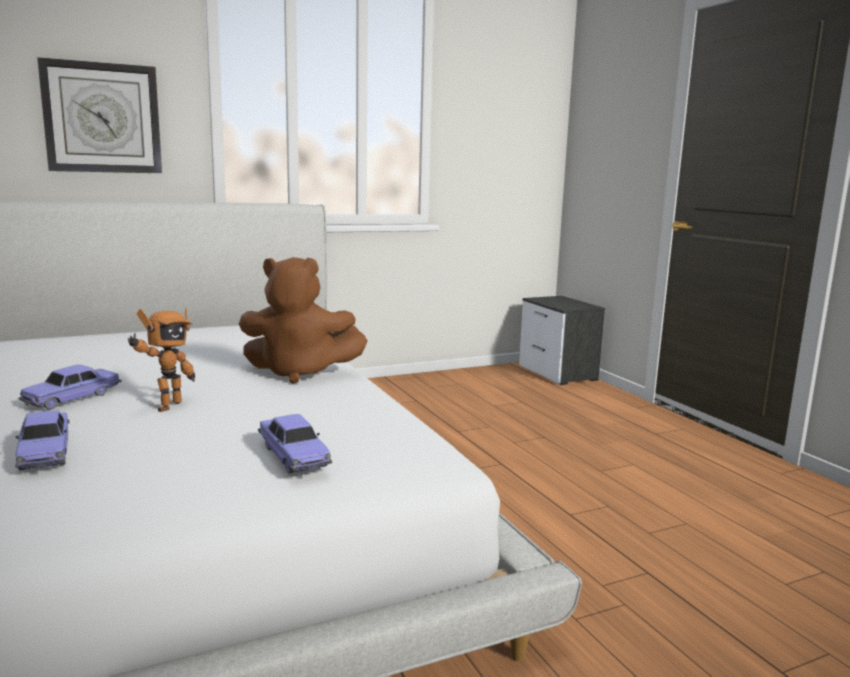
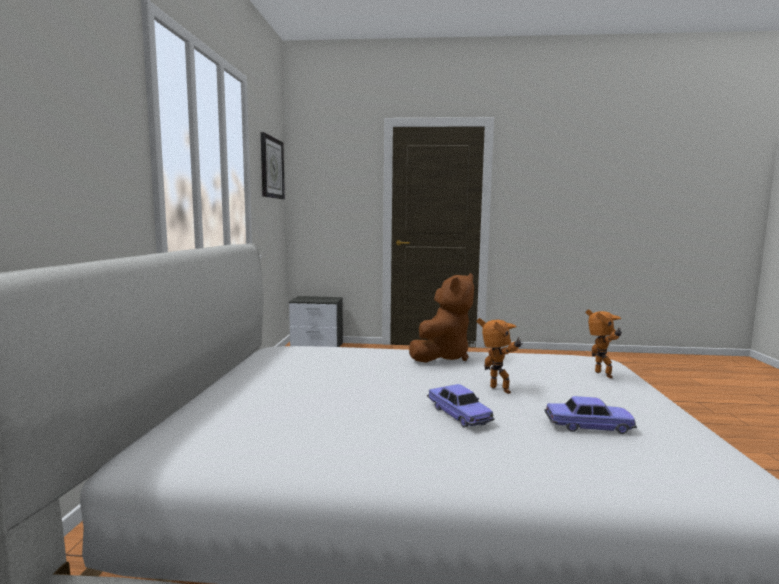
camera: 60 degrees left, 5 degrees down
(102, 118) = (81, 155): wall clock -> wall clock (271, 168)
(294, 455) = (601, 375): toy car -> toy robot

